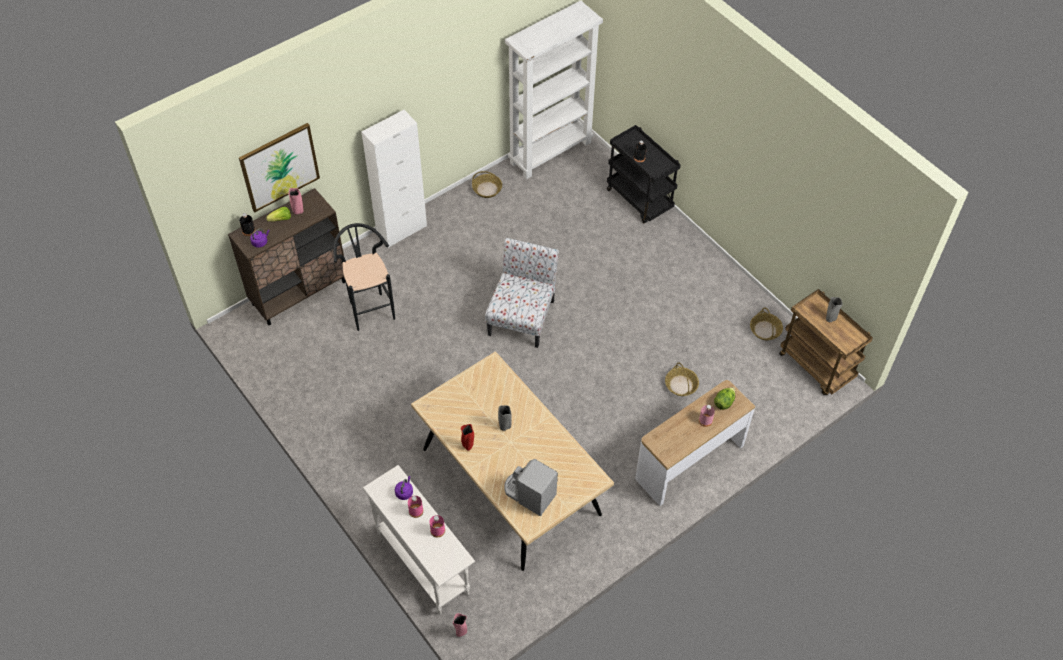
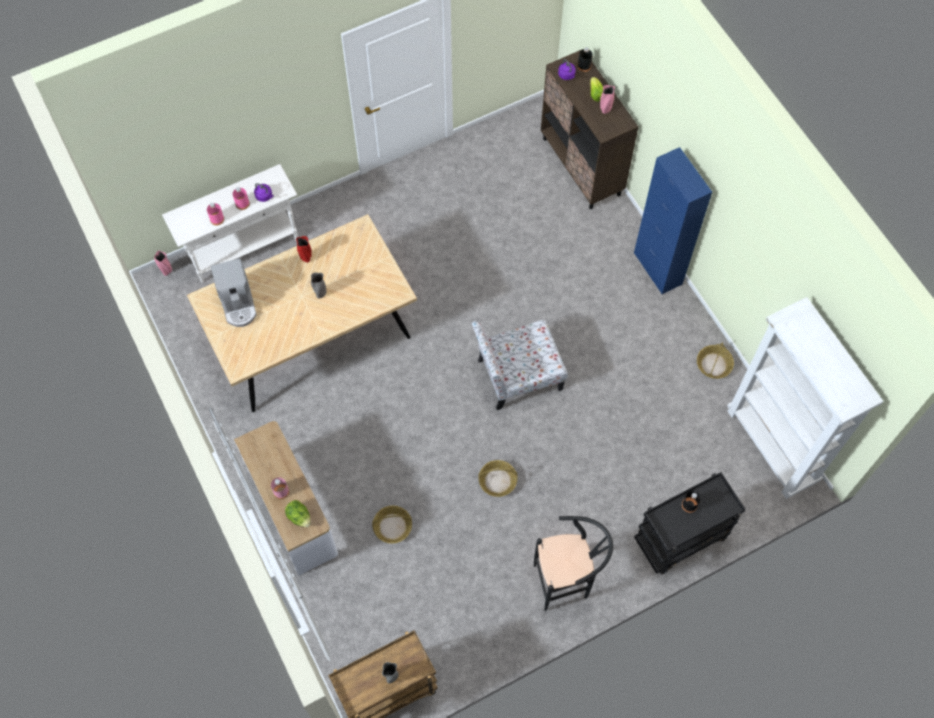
camera: 100 degrees right, 10 degrees up
(279, 167) = (630, 67): picture -> none
(369, 308) = (551, 228): black stool -> black stool (566, 582)
(402, 230) = (657, 268): white cabinet -> blue cabinet
(522, 316) = (517, 375): chair -> chair turned 135 degrees clockwise
(529, 493) = (238, 304): coffee machine -> coffee machine turned 120 degrees clockwise
(765, 330) = (452, 645): basket -> basket (497, 481)

